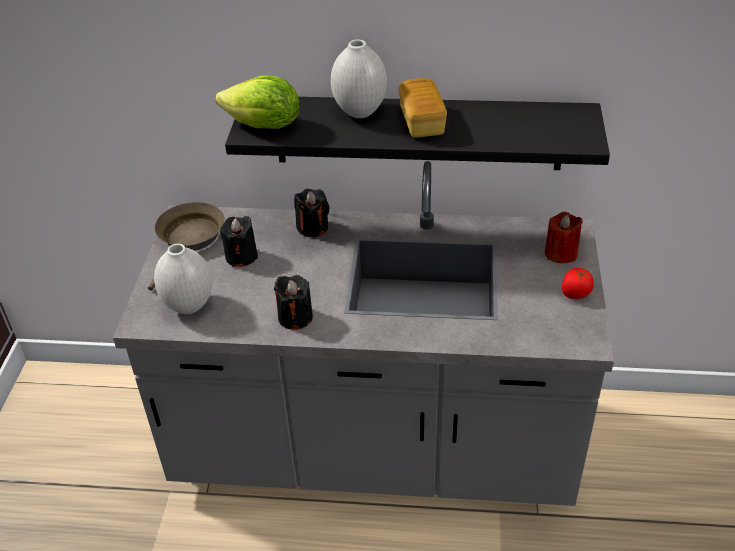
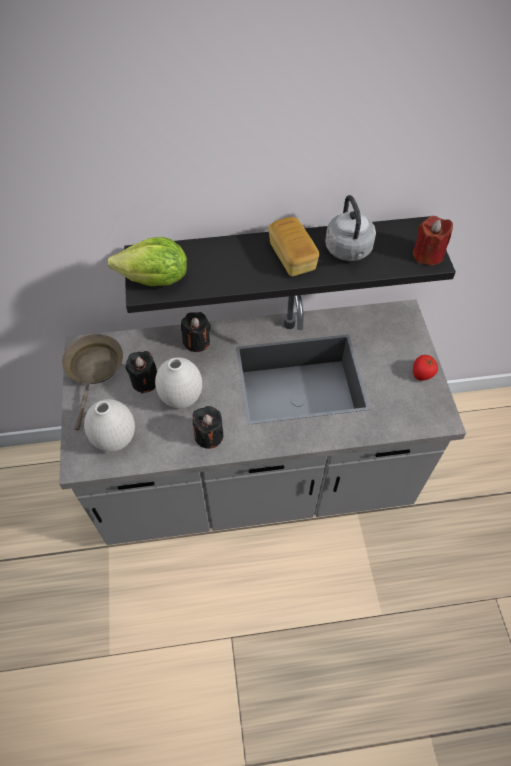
camera: 15 degrees left, 15 degrees up
(360, 111) = (235, 252): white vase -> white vase (182, 398)
(489, 124) = (349, 251): none -> grey kettle
(561, 253) = (401, 336): red candle -> red candle (427, 254)

